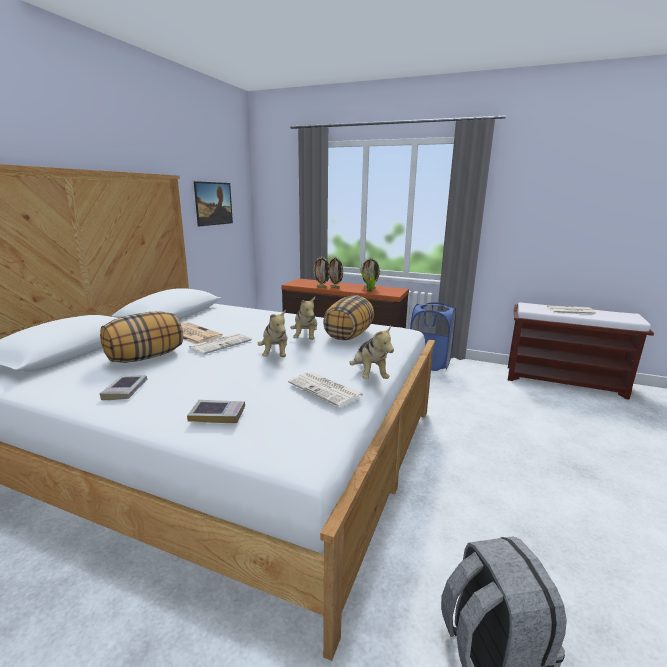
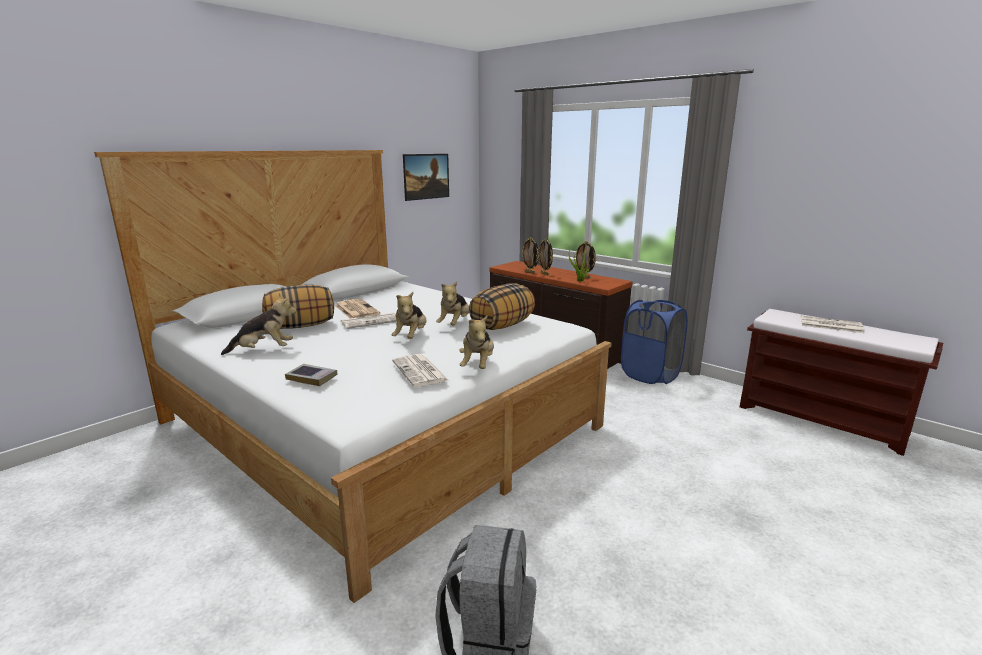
camera: 20 degrees right, 0 degrees up
(125, 390) = (264, 351): book -> plush toy

